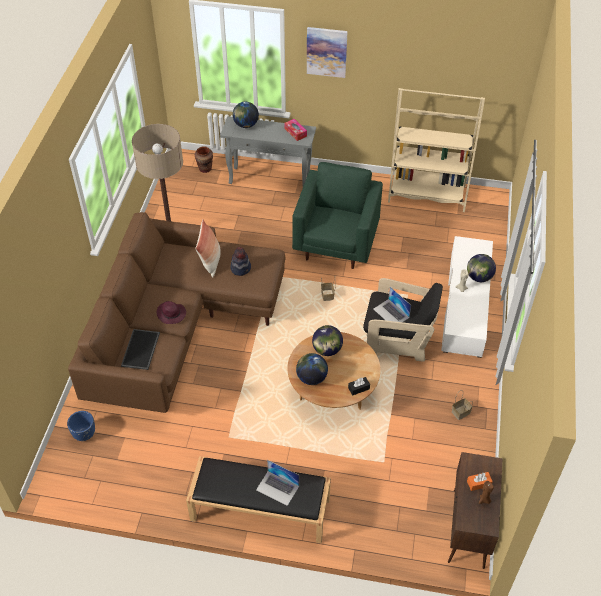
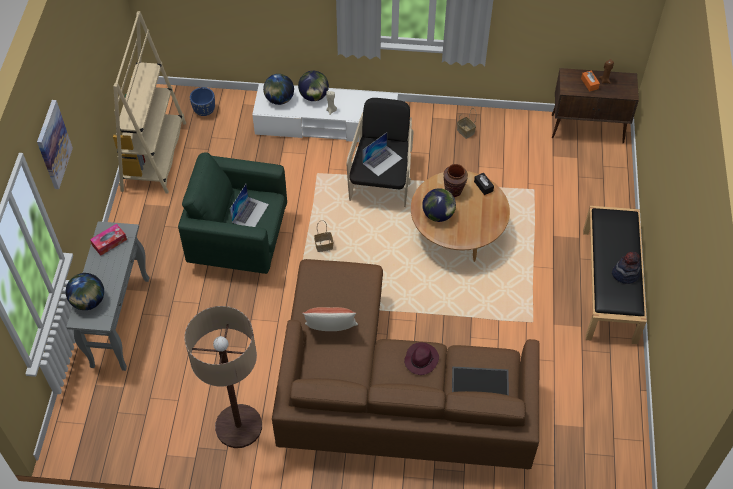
camera: 95 degrees left, 5 degrees up
(84, 434) = (559, 469): blue planter -> blue planter (204, 111)
(205, 169) = (91, 405): brown vase -> brown vase (453, 191)
(241, 268) = (339, 296): hat -> hat (625, 274)
(277, 488) = (616, 242): laptop -> laptop (250, 213)
(311, 378) = (477, 226): globe -> globe (279, 99)

